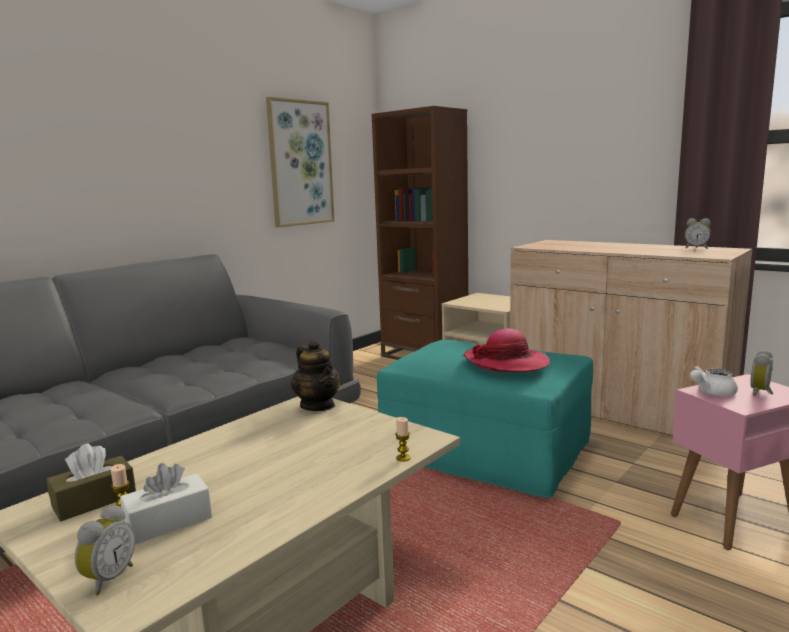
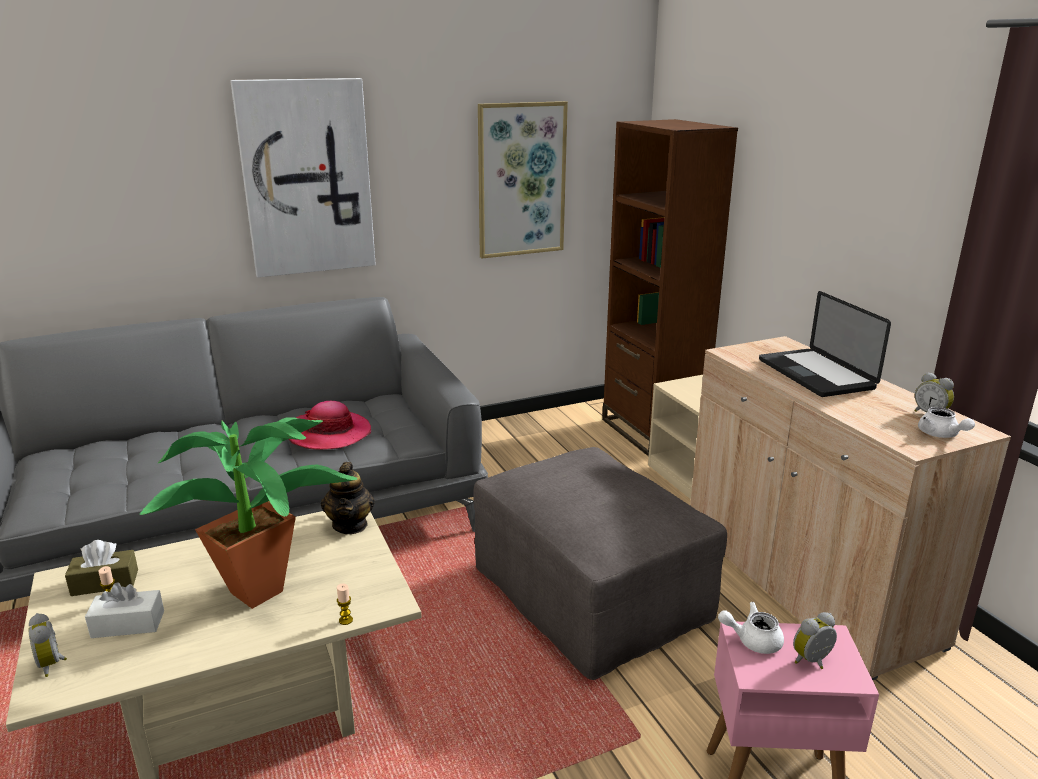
camera: 25 degrees right, 10 degrees up
(108, 579) = (53, 664): alarm clock -> alarm clock turned 105 degrees clockwise
(131, 149) = (307, 178): none -> picture
(297, 459) = (268, 589): none -> potted plant
(487, 451) = (592, 595): turquoise ottoman -> grey ottoman
(506, 362) = (598, 514): hat -> hat (329, 433)
(599, 246) = (815, 374): none -> laptop
(720, 252) = (941, 435): none -> white teapot

